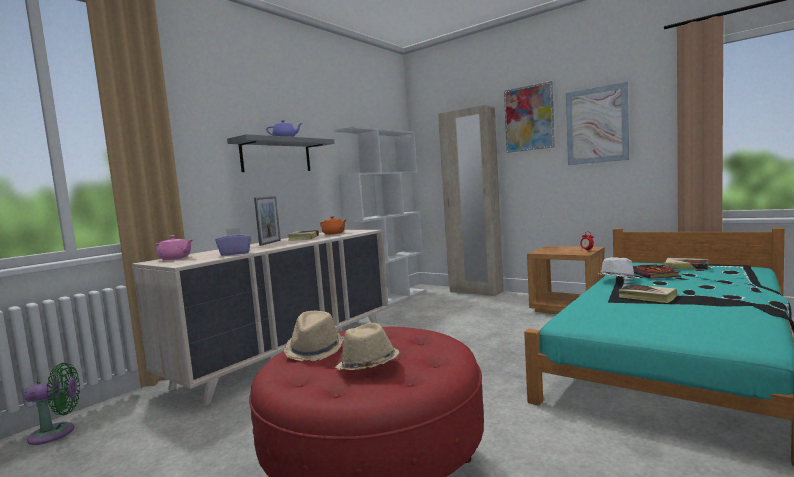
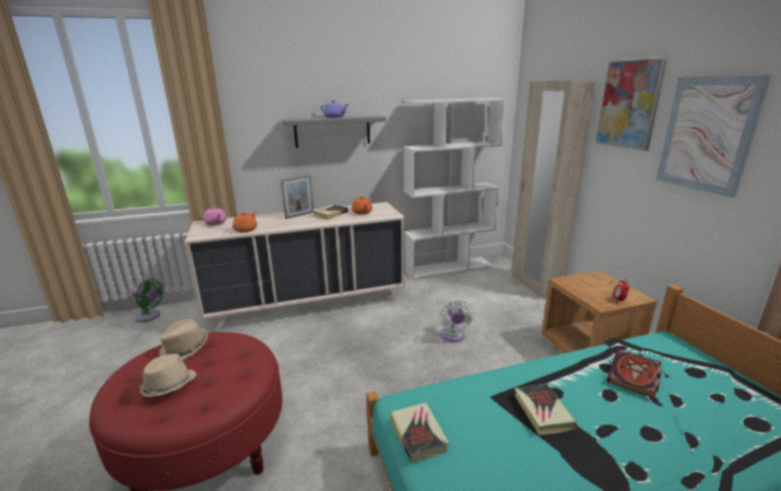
camera: 35 degrees right, 15 degrees up
(235, 253) = (246, 229): purple tissue box -> orange teapot
(469, 330) = (453, 336): none -> white fan
(617, 279) = (575, 364): white hat -> none
(686, 267) = (709, 382): book -> book (418, 434)

